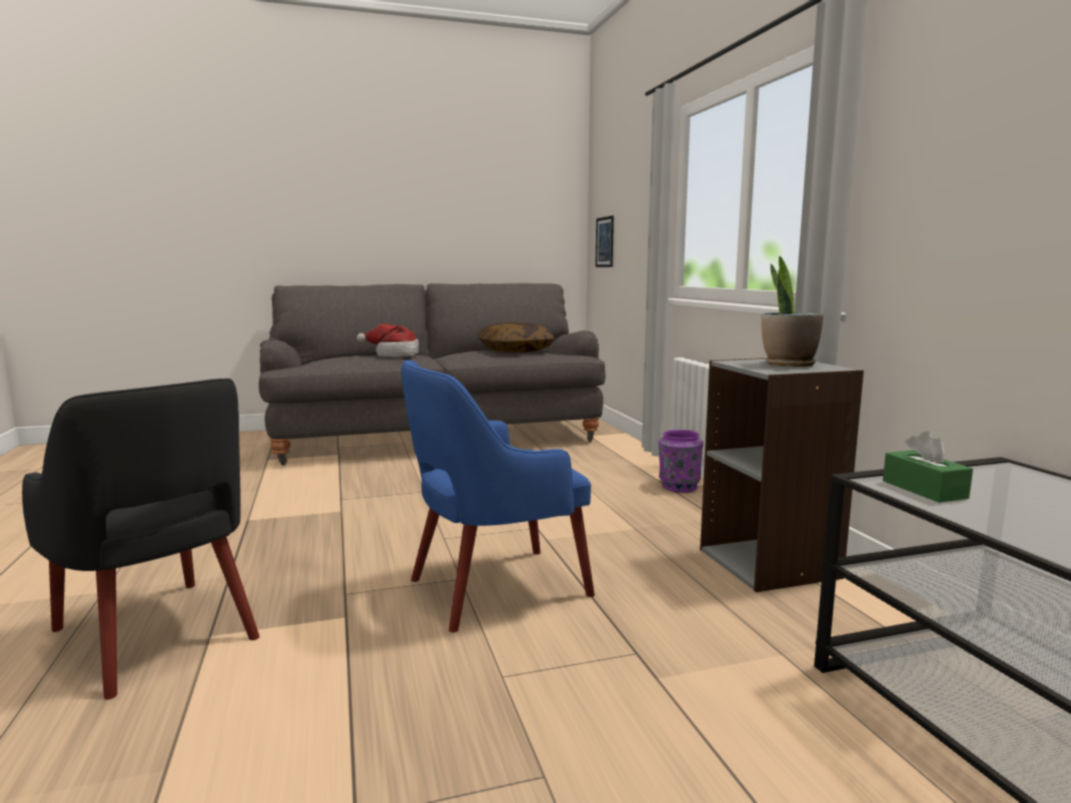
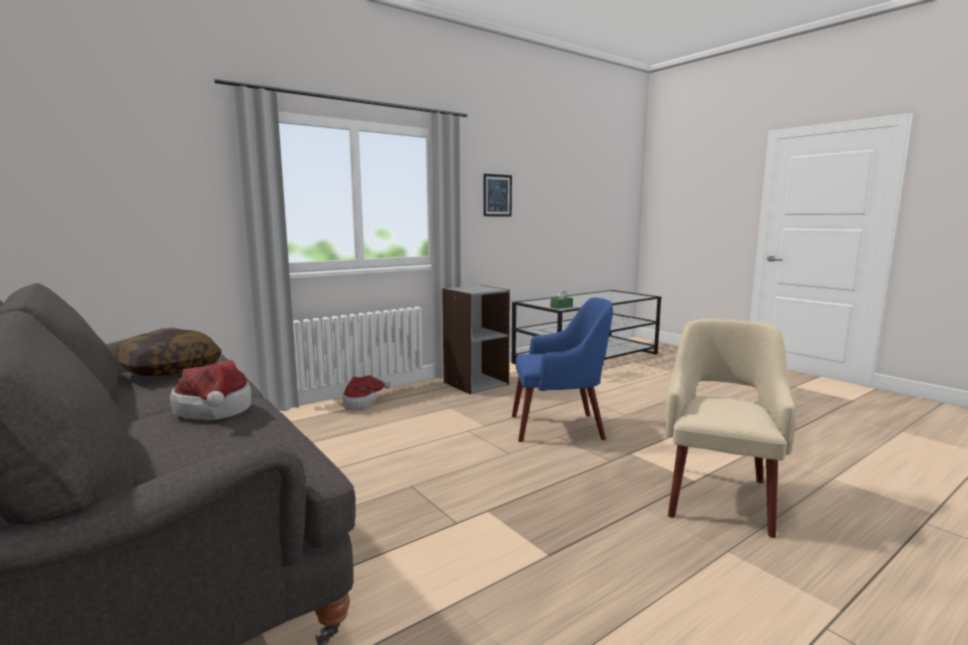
camera: 110 degrees left, 0 degrees up
(157, 636) = (719, 495): black armchair -> beige armchair
(494, 588) = (560, 427): blue armchair -> blue armchair turned 45 degrees counterclockwise
(604, 242) = (52, 220): picture -> picture (497, 195)
(679, 487) = (362, 403): purple vase -> hat
(788, 364) = (475, 288): potted plant -> none

